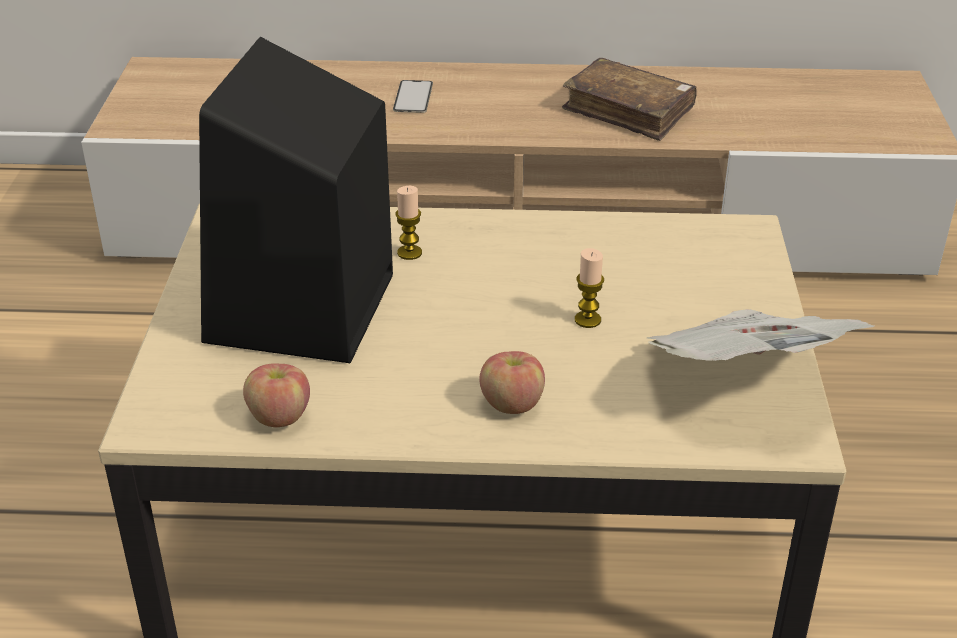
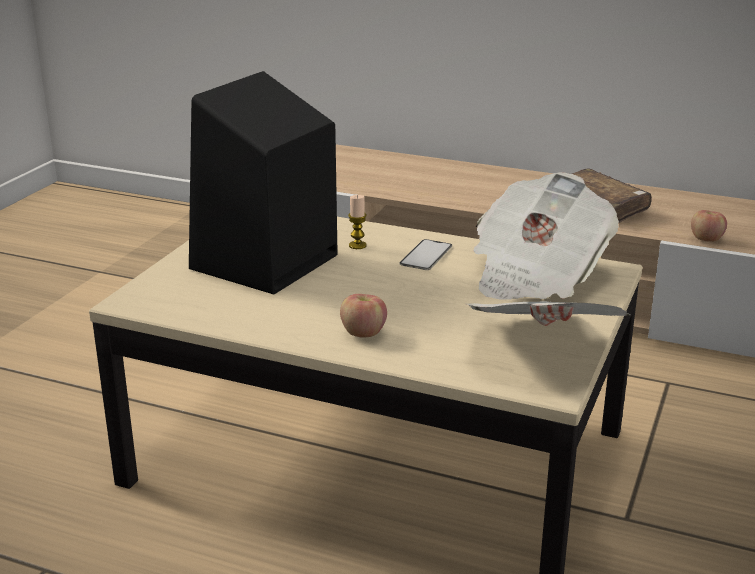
camera: 20 degrees right, 10 degrees down
(279, 417) = (207, 313): apple -> apple (706, 239)
(413, 97) = (446, 180): phone -> phone (426, 255)
(587, 320) = (452, 299): candle -> none
(664, 256) = (535, 274): none -> newspaper

